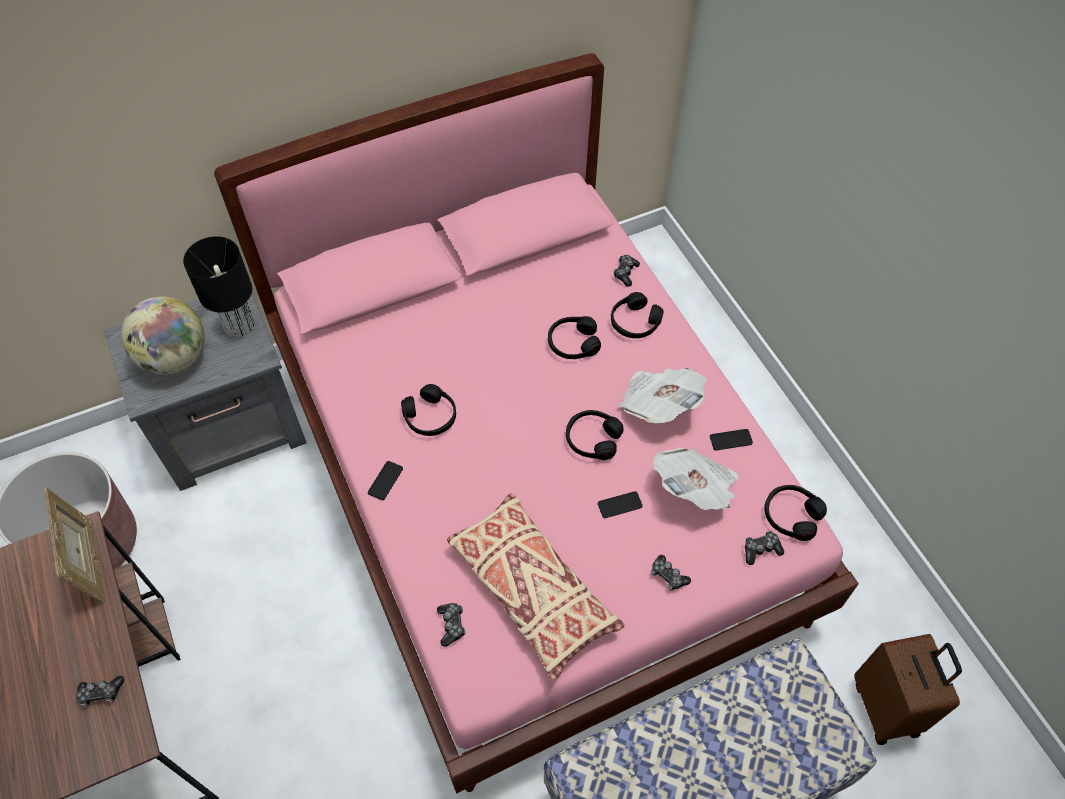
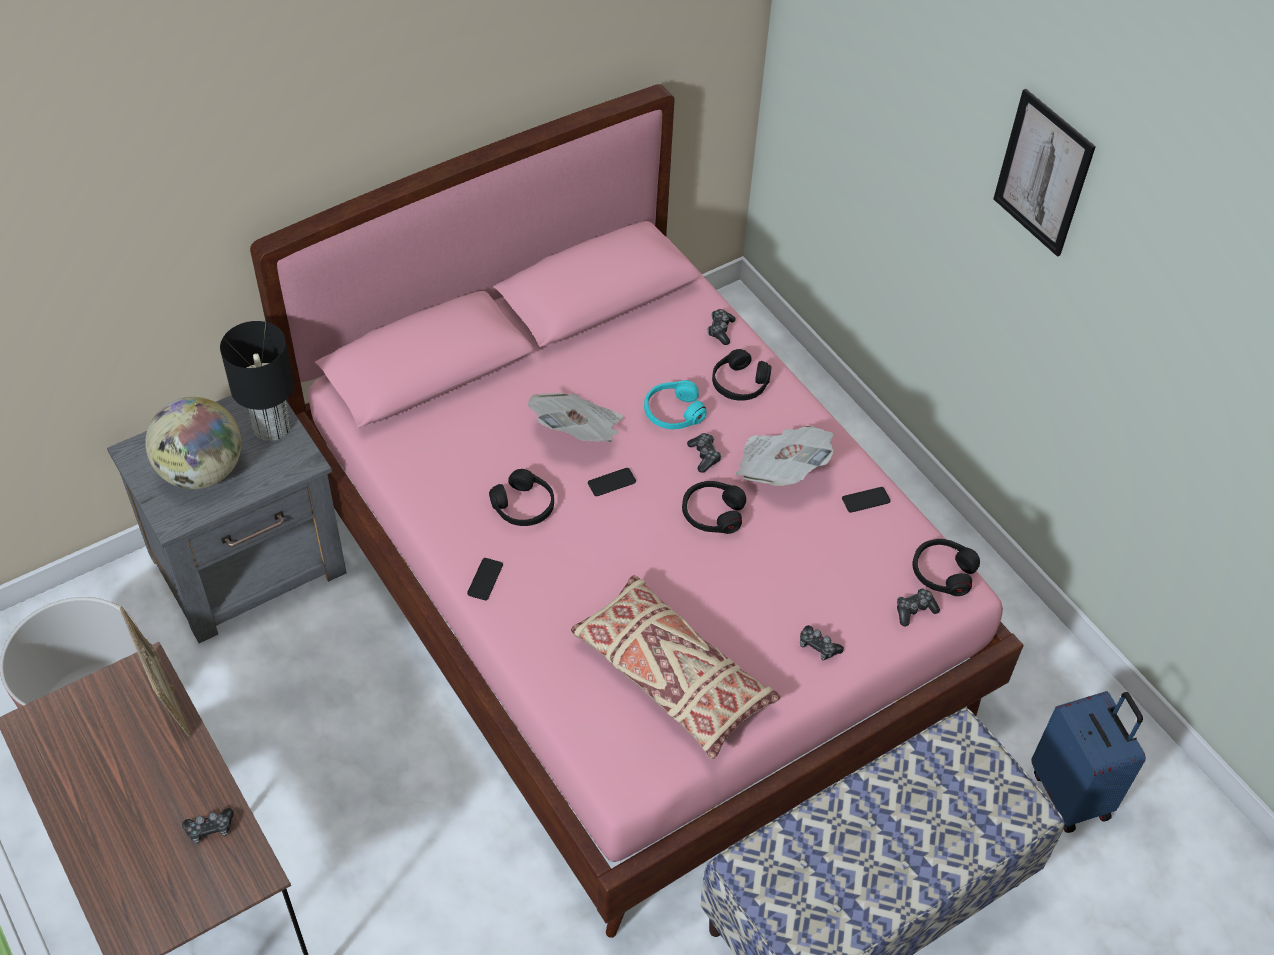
camera: 10 degrees left, 5 degrees down
(452, 625) = (589, 721): game controller -> game controller (704, 456)
(573, 343) = (673, 412): black headphones -> turquoise headphones
(620, 505) = (754, 579): phone -> phone (611, 482)
(695, 488) = (834, 554): newspaper -> newspaper (578, 432)
(887, 707) = (1071, 793): brown suitcase -> blue suitcase
(930, 158) = (1043, 173): none -> picture

